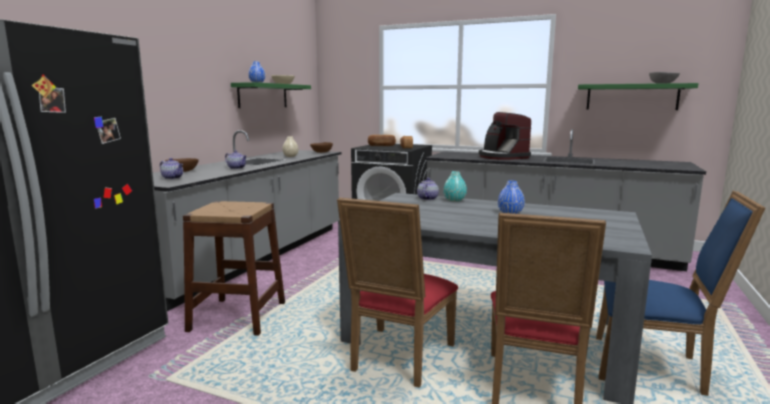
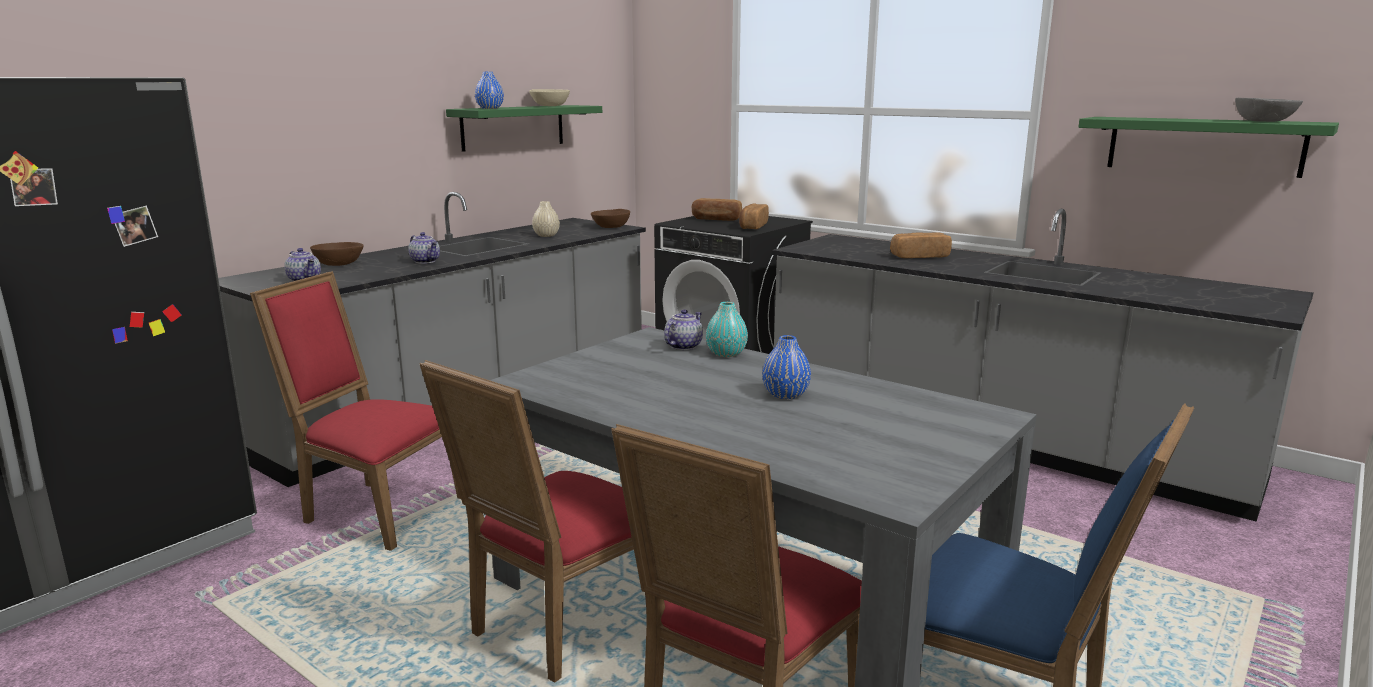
camera: 15 degrees right, 5 degrees up
(238, 316) = (377, 510): brown stool -> red chair
(502, 157) = (919, 256): coffee machine -> bread

